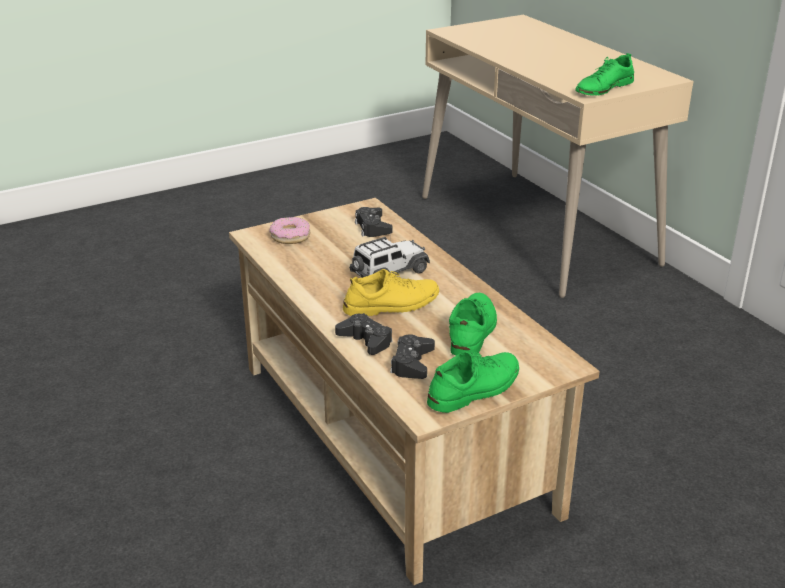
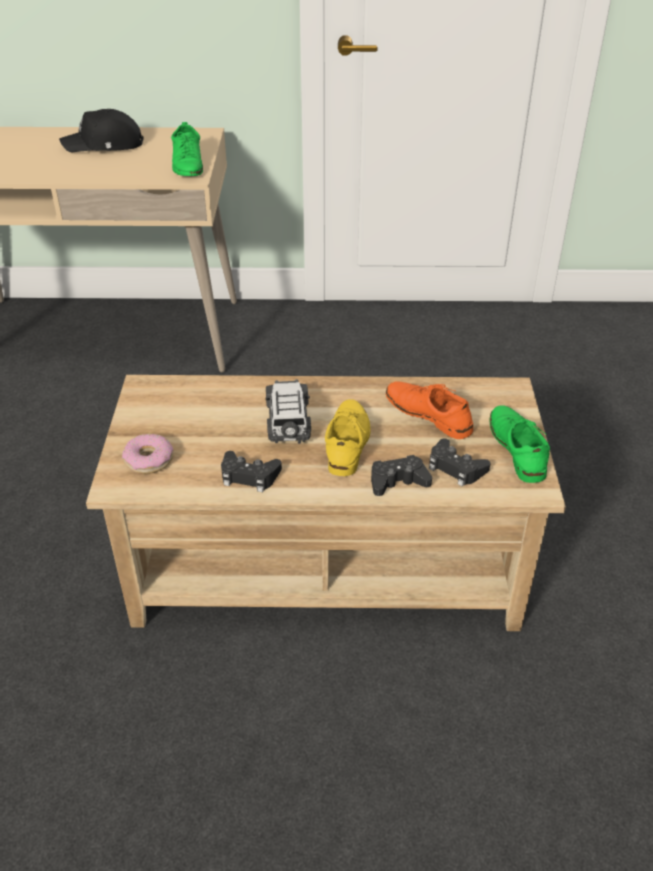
camera: 60 degrees left, 10 degrees up
(372, 227) = (189, 399): black game controller -> black game controller (249, 476)
(472, 331) = (428, 414): green shoe -> orange shoe
(581, 57) = (104, 145): none -> black cap

